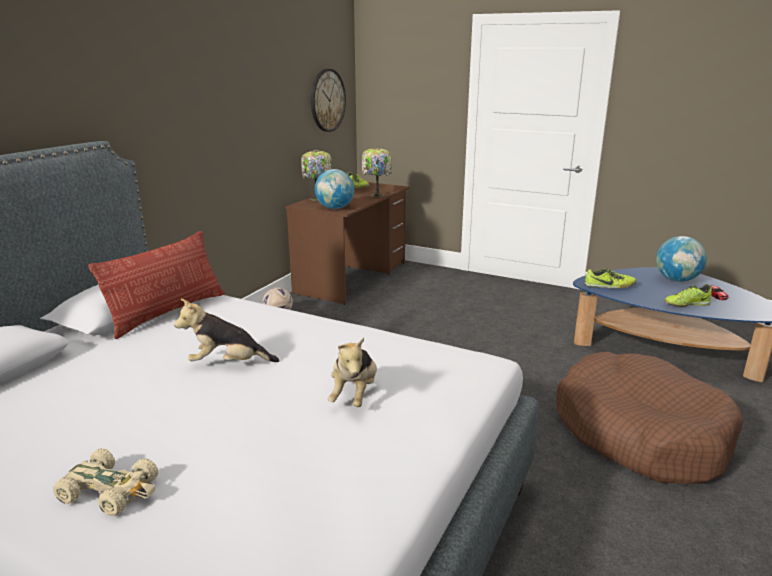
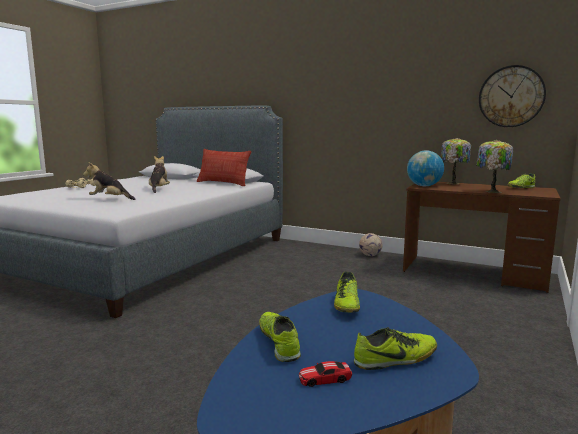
camera: 90 degrees right, 10 degrees down
(639, 433) = (148, 378): brown dog bed -> none
(676, 280) = (396, 359): globe -> shoe

